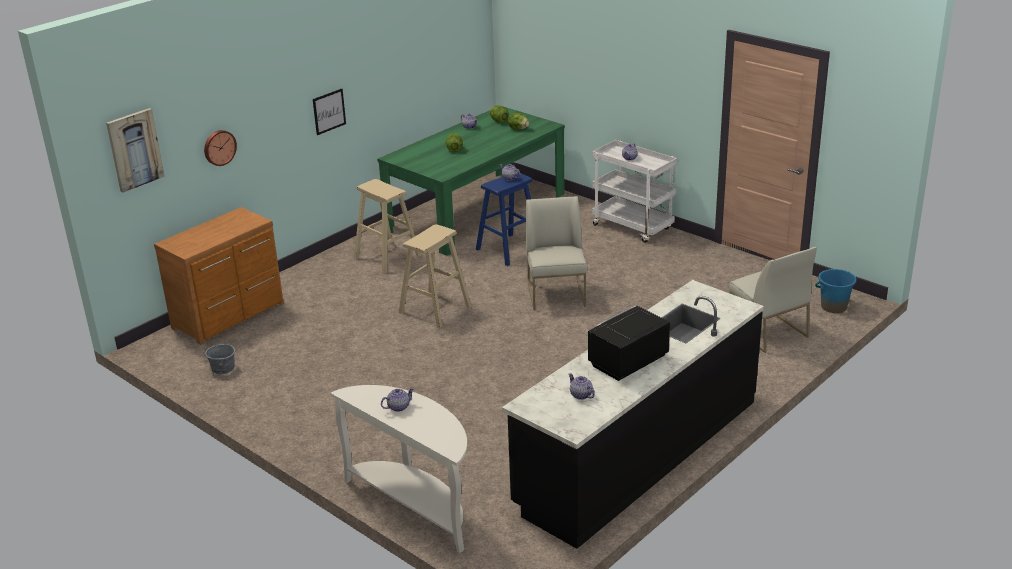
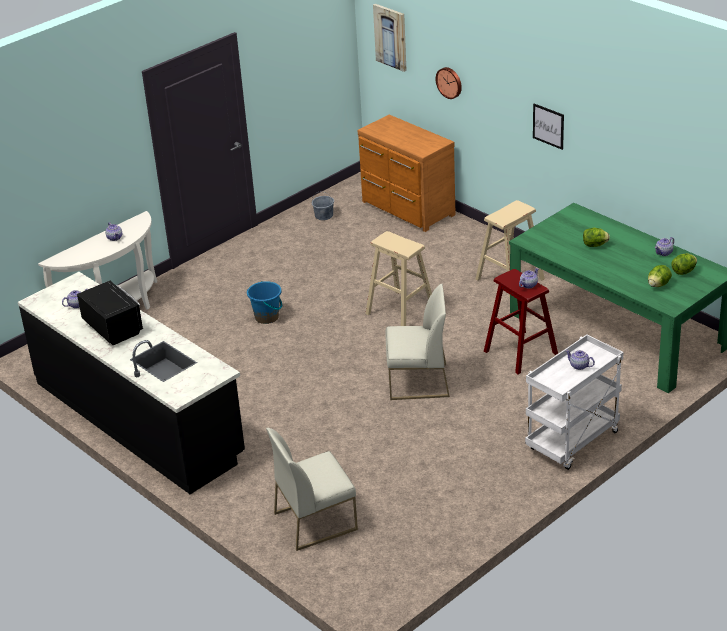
camera: 95 degrees right, 5 degrees up
(508, 250) = (520, 352): blue stool -> red stool
(833, 307) = (357, 582): blue bucket -> blue bucket (267, 317)

